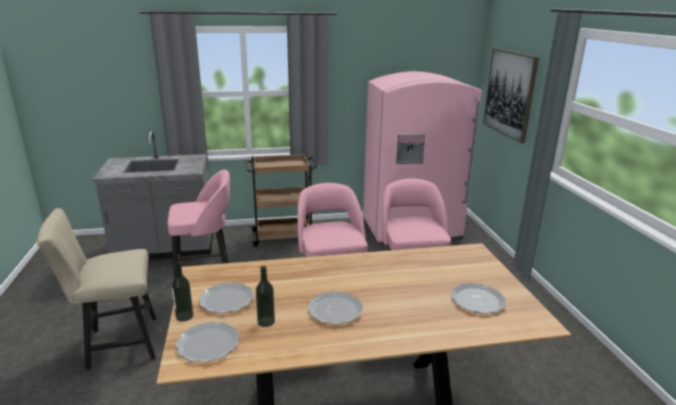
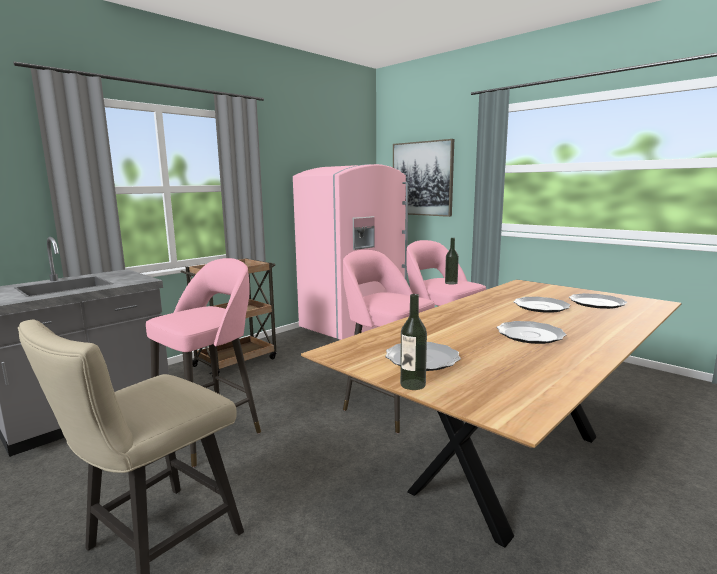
camera: 35 degrees left, 10 degrees down
(208, 344) = (496, 393): plate -> plate (540, 307)
(266, 321) = (500, 359): bottle -> bottle (451, 283)

